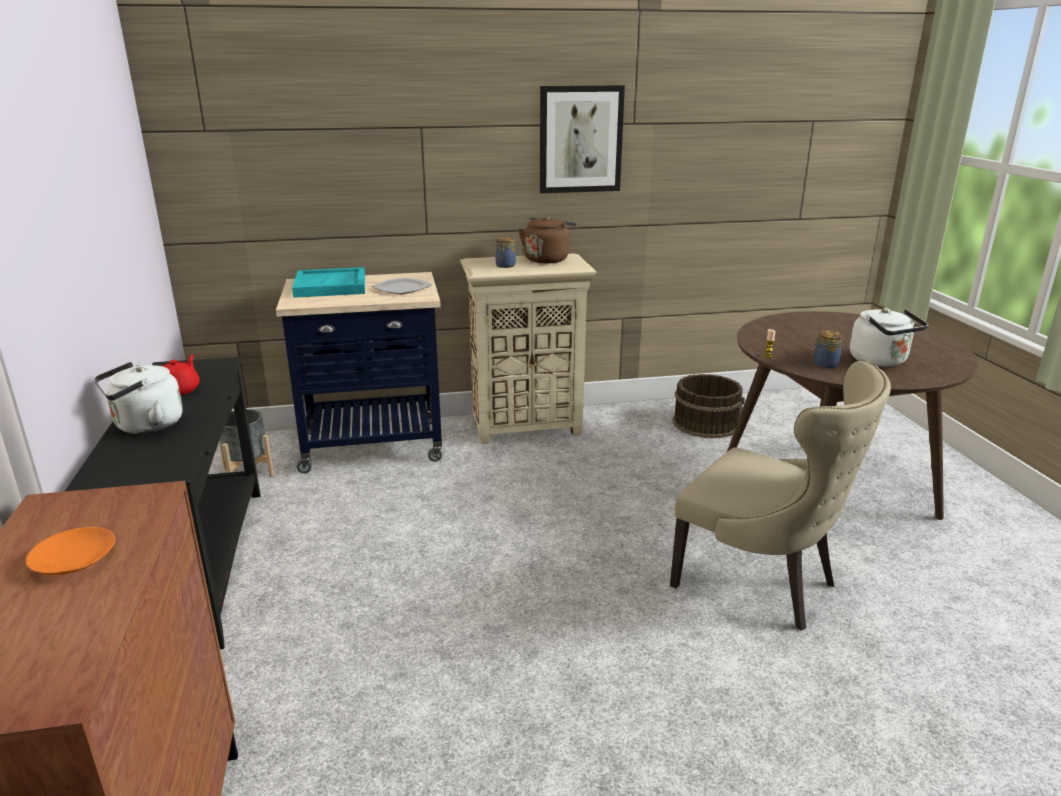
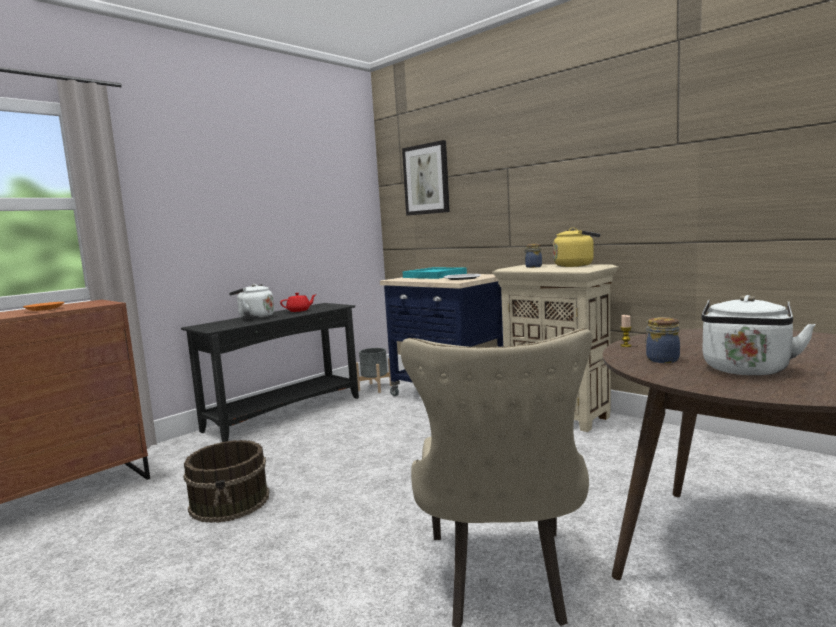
camera: 55 degrees right, 15 degrees down
(547, 259) = (576, 265): brown kettle -> yellow kettle
(580, 139) = (624, 164): picture -> picture (426, 179)
(706, 423) = (730, 463): brown bucket -> brown bucket (231, 501)

